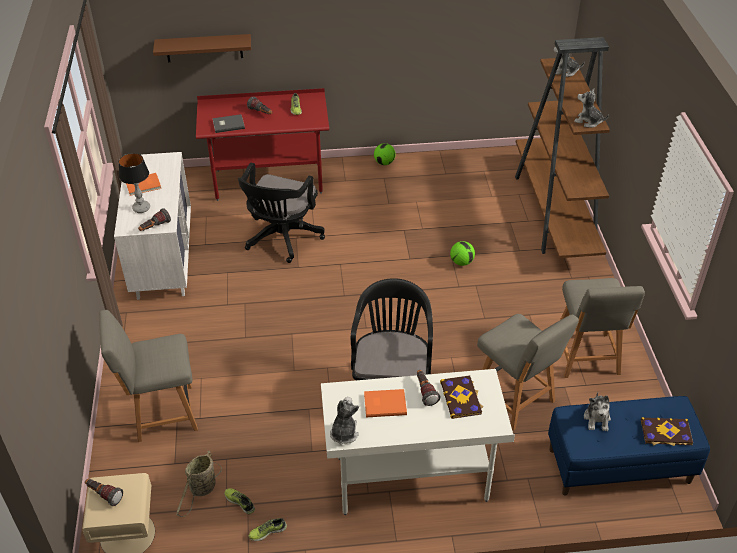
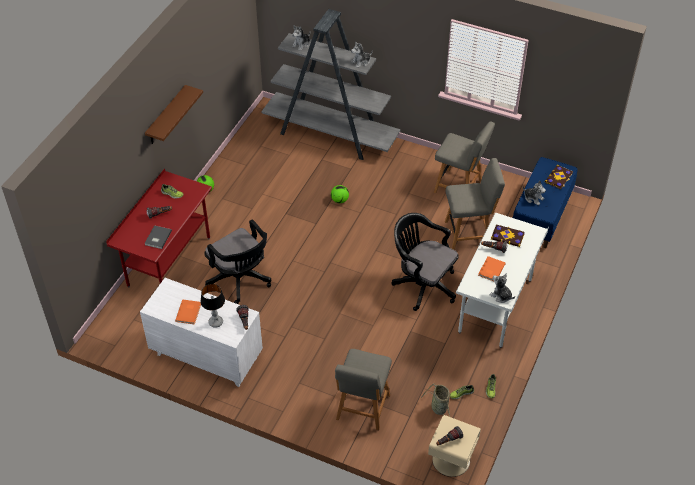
camera: 60 degrees left, 5 degrees up
(204, 48) = (102, 201): brown shelf -> brown shelf (166, 116)
(555, 213) = (331, 135): brown bookcase -> grey bookcase

